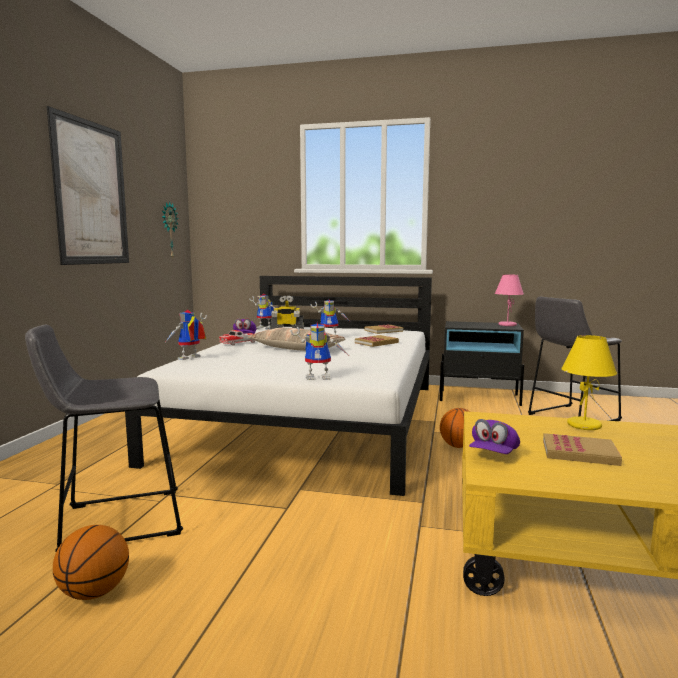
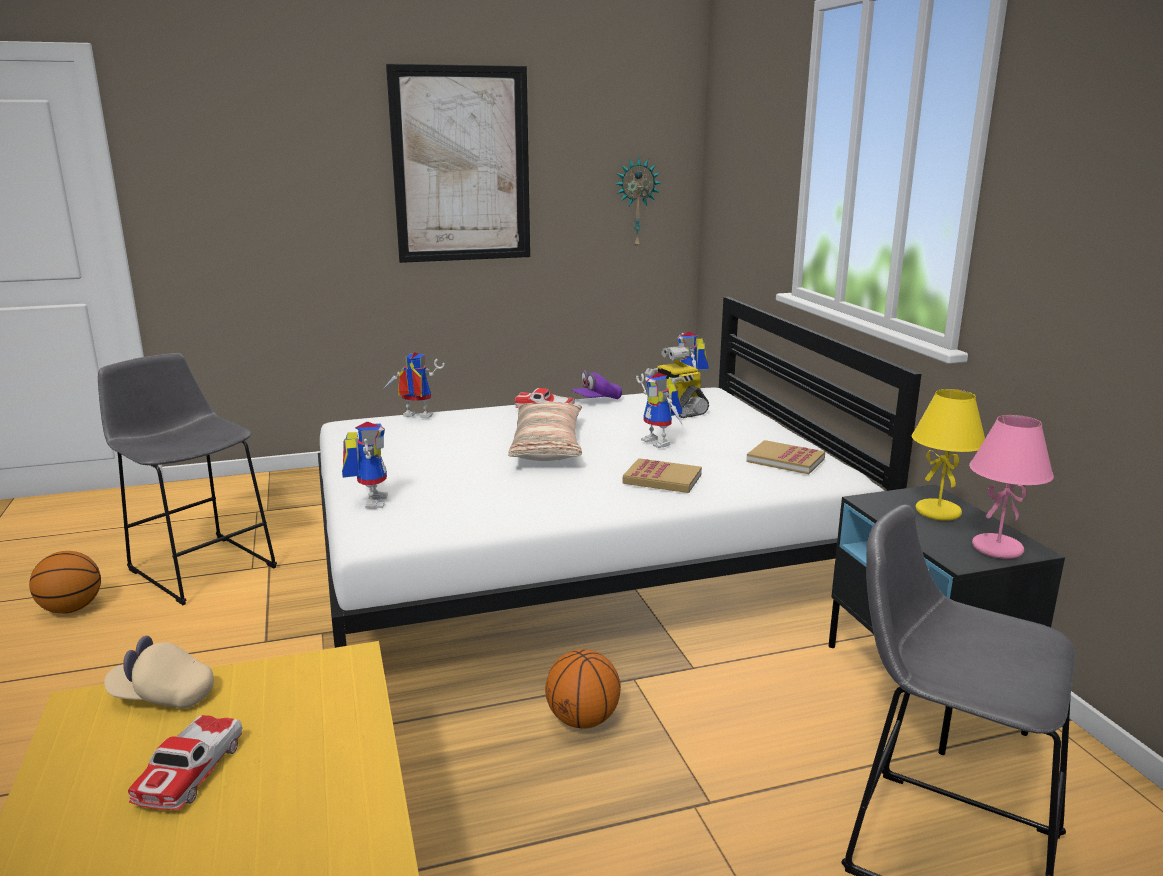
camera: 60 degrees right, 10 degrees up
(320, 377) = (370, 500): toy robot -> toy robot turned 150 degrees counterclockwise
(493, 455) = (163, 696): purple cap -> beige cap
(579, 452) = (190, 772): book -> toy car
(584, 425) = (353, 767): yellow table lamp -> yellow table lamp (939, 512)

